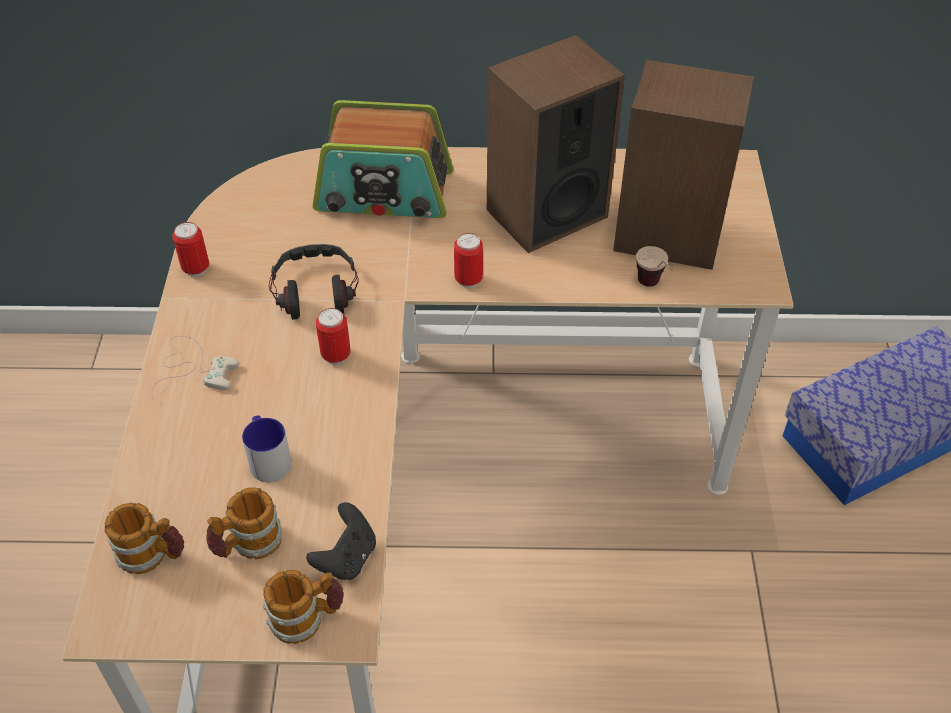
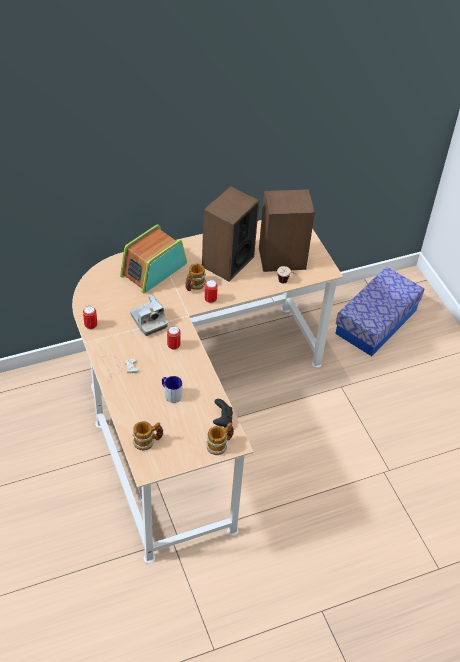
camera: 25 degrees left, 0 degrees up
(248, 544) = (182, 426): mug -> mug (194, 286)
(315, 290) = (148, 321): headphones -> camera
(384, 192) = (153, 270): radio -> radio turned 150 degrees clockwise

